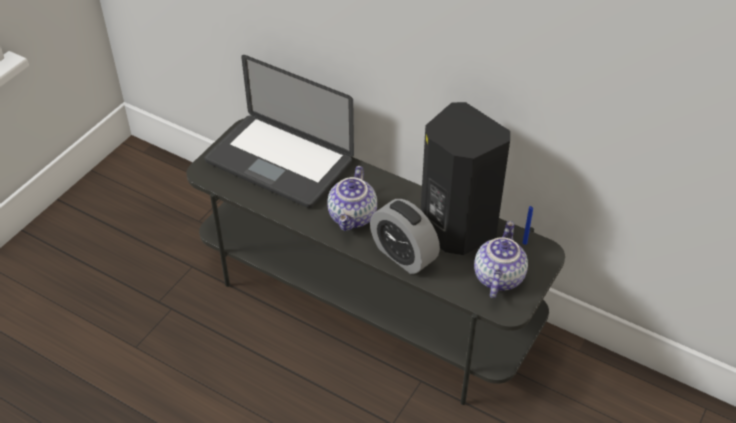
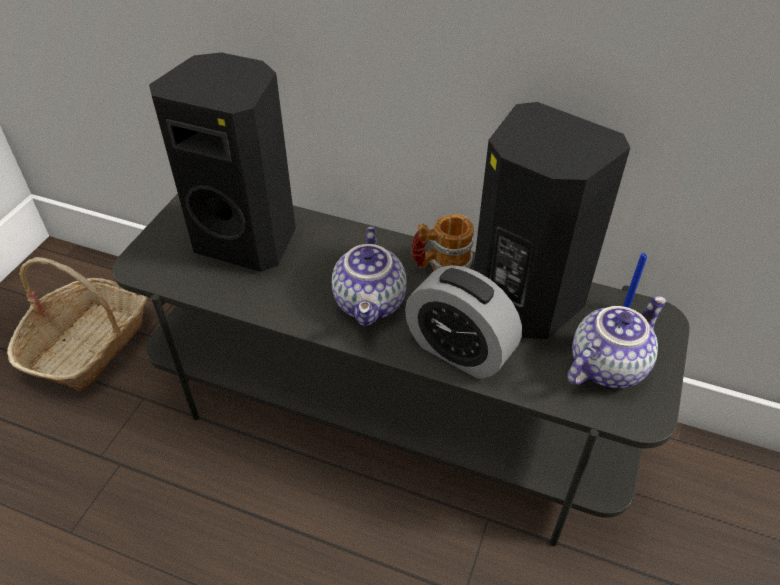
camera: 10 degrees left, 0 degrees up
(156, 223) = (88, 344): none -> basket
(279, 162) = (248, 239): laptop -> black speaker
(407, 197) = (441, 265): none -> mug
(497, 277) = (606, 365): teapot -> teapot turned 45 degrees clockwise

